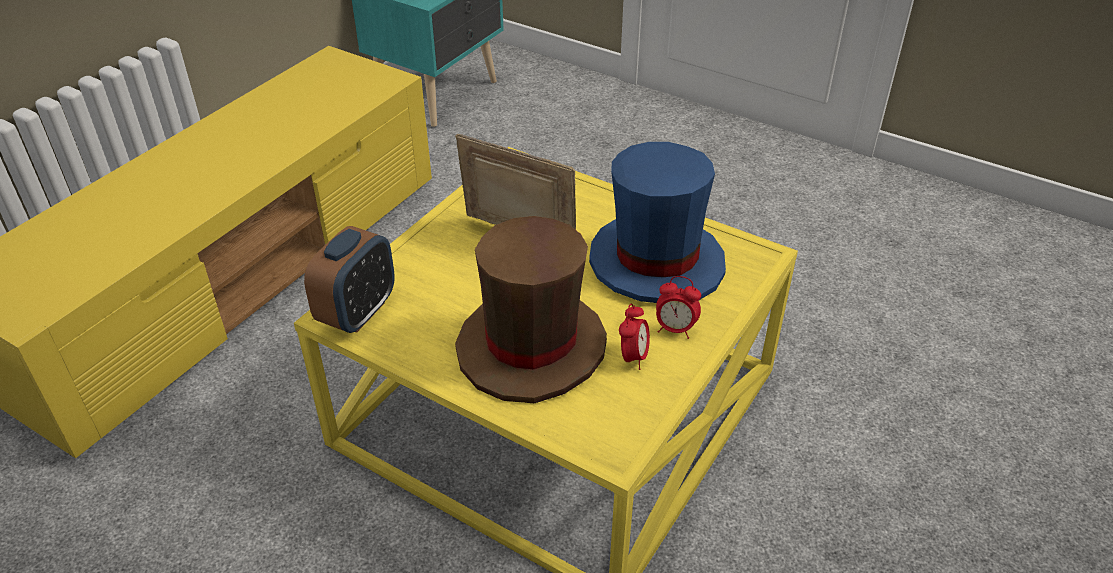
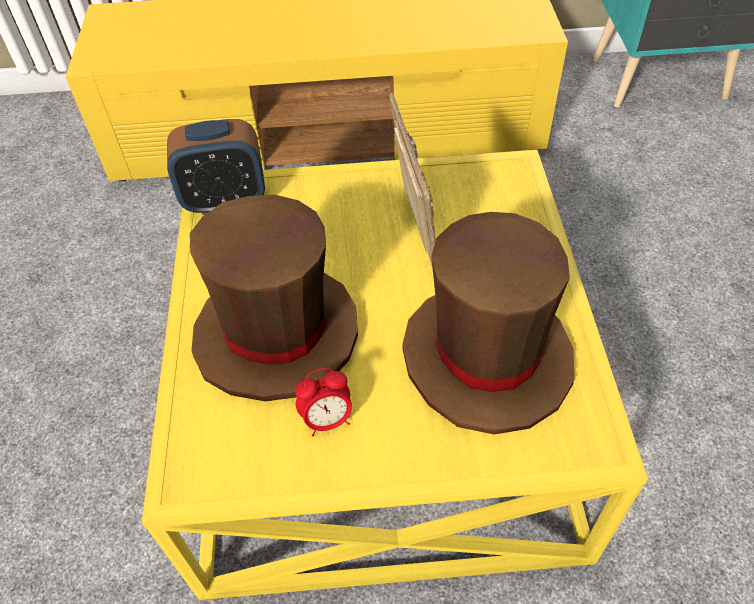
camera: 55 degrees right, 10 degrees up
(656, 262) = (487, 356): blue hat -> brown hat
(675, 329) = (399, 432): alarm clock -> none

